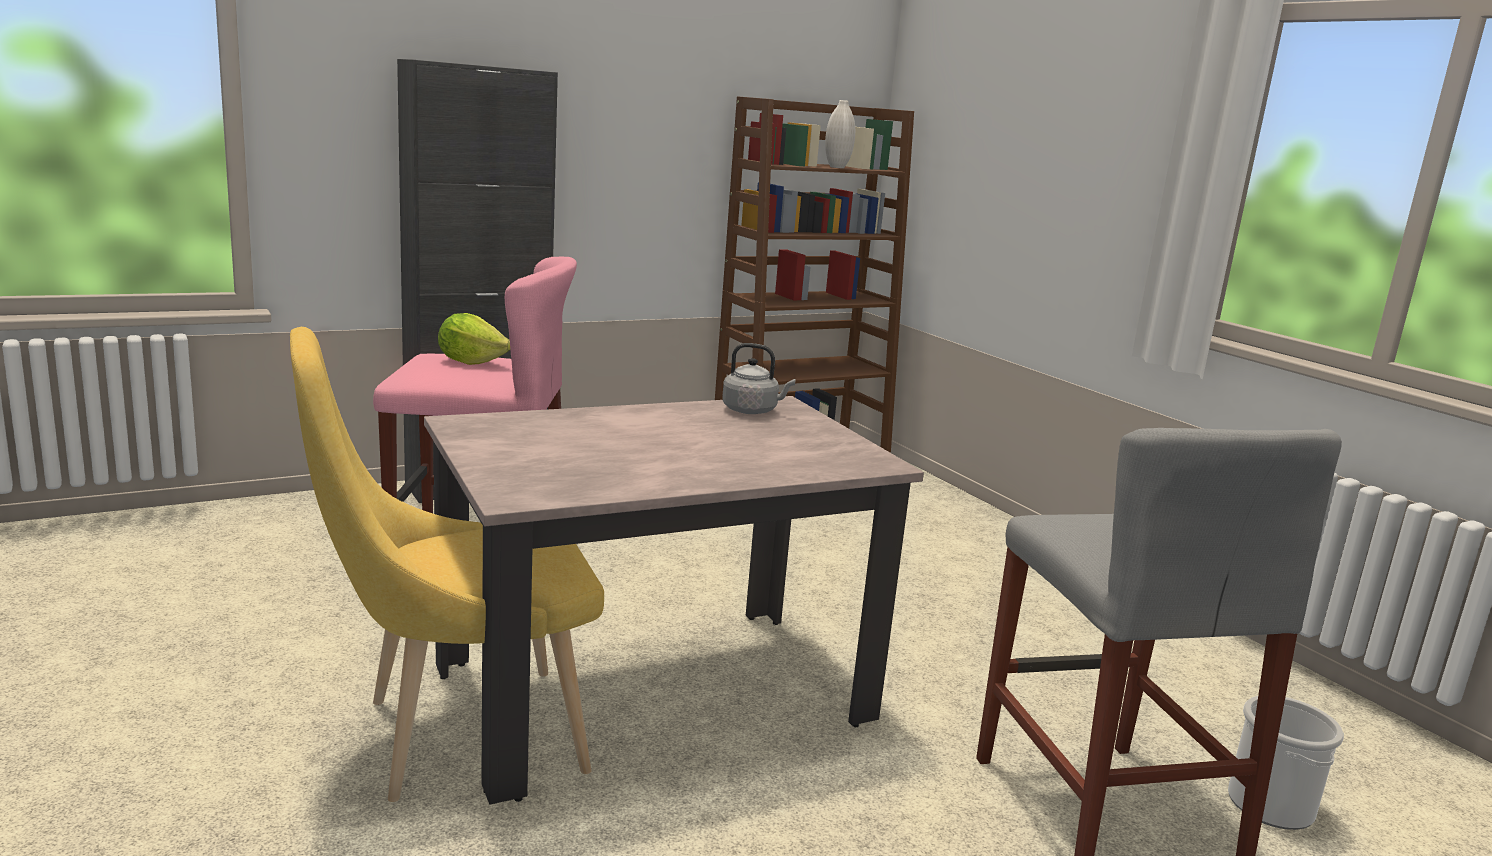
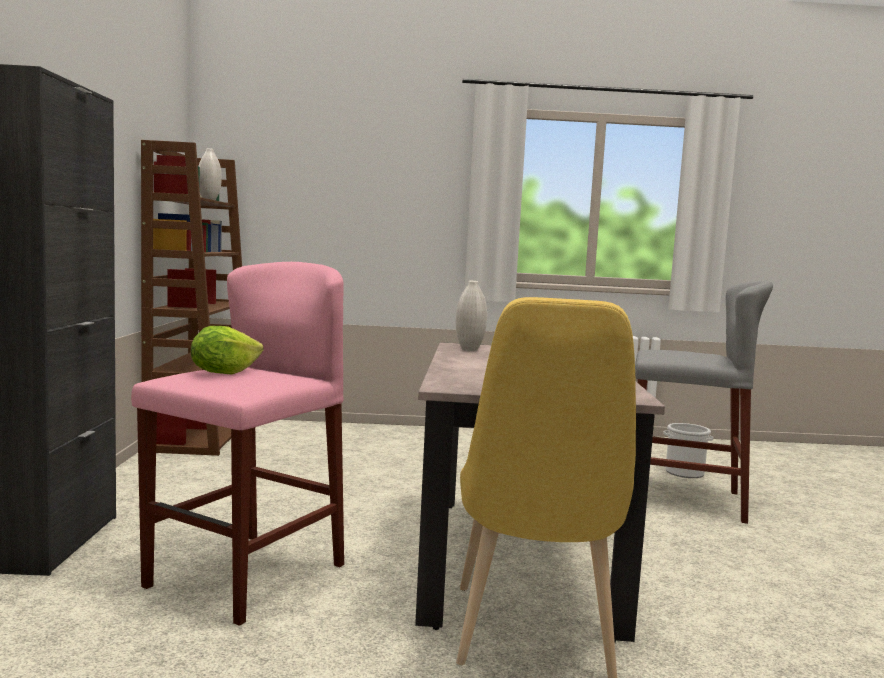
camera: 60 degrees left, 10 degrees down
(752, 411) = (469, 349): grey kettle -> white vase

